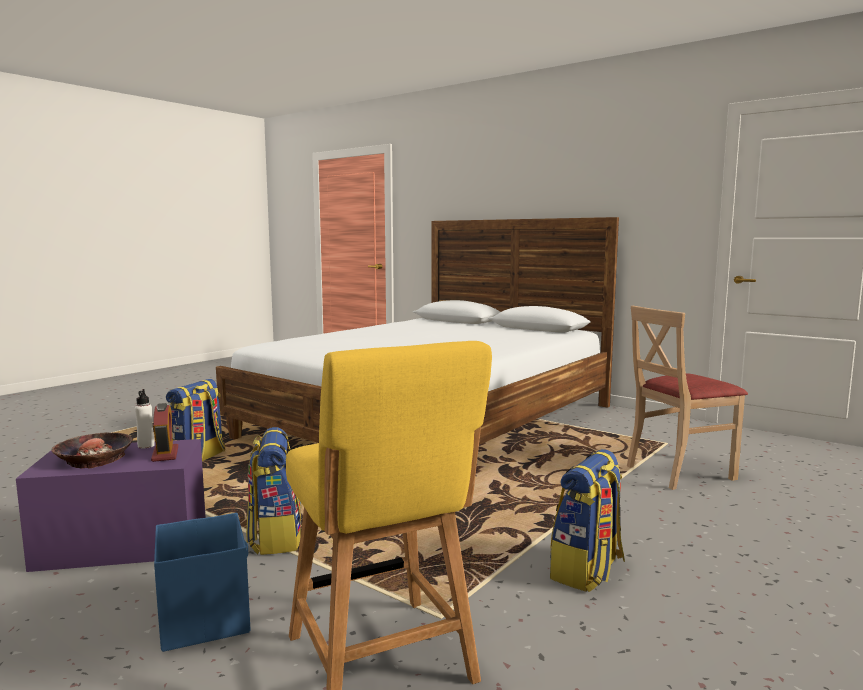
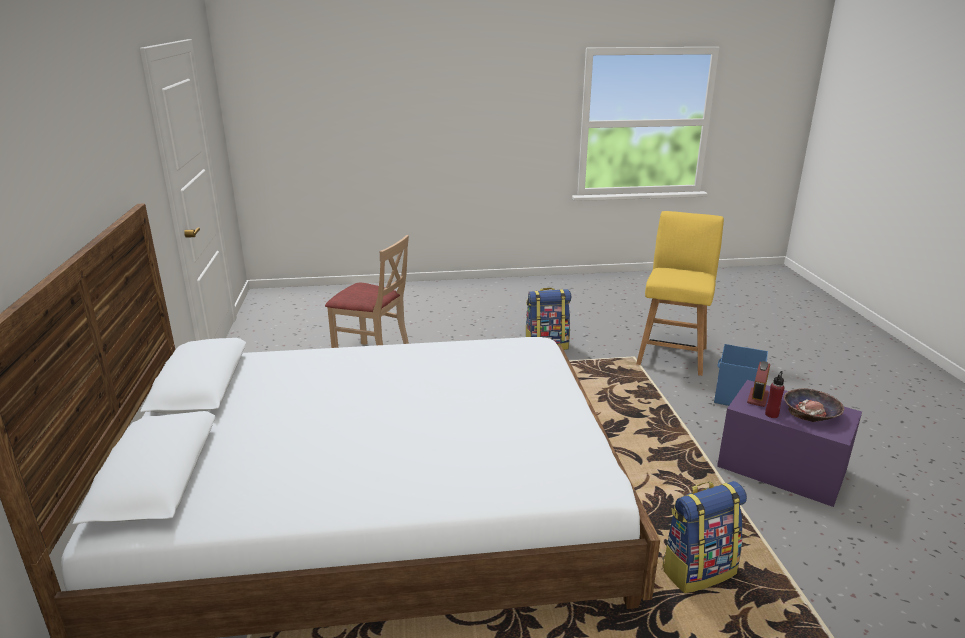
camera: 135 degrees left, 15 degrees up
(146, 446) = (771, 414): white bottle -> red bottle
(275, 537) = (676, 426): backpack -> none

